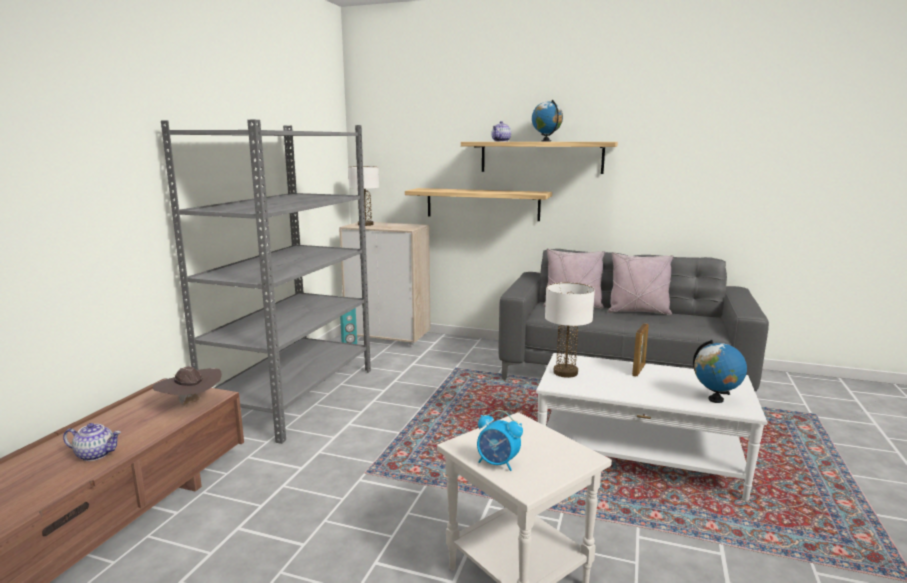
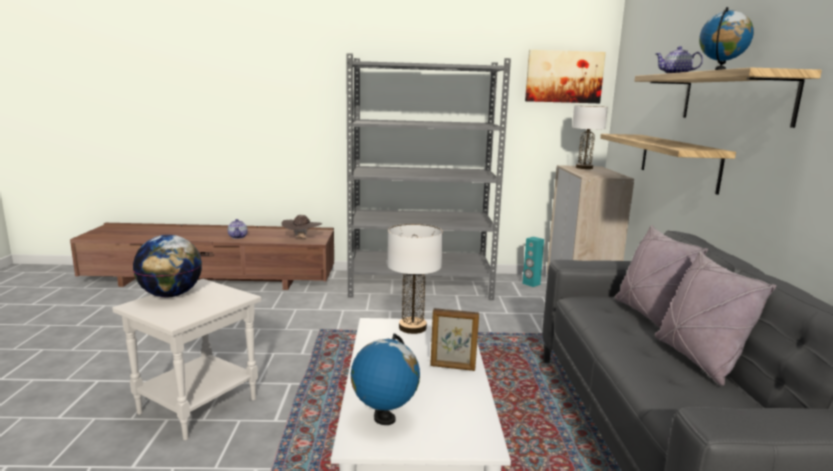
camera: 70 degrees right, 0 degrees up
(322, 139) = (564, 77): none -> picture
(498, 463) = (170, 295): alarm clock -> globe

